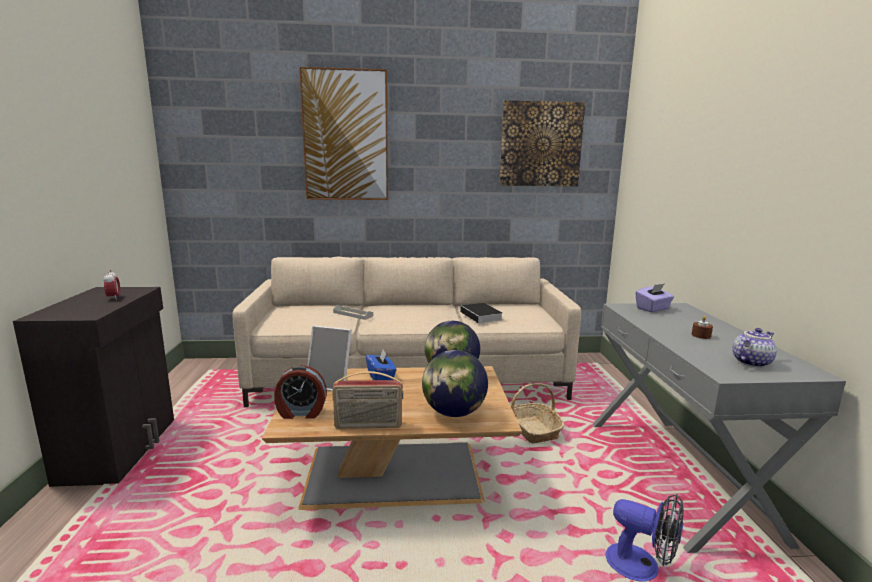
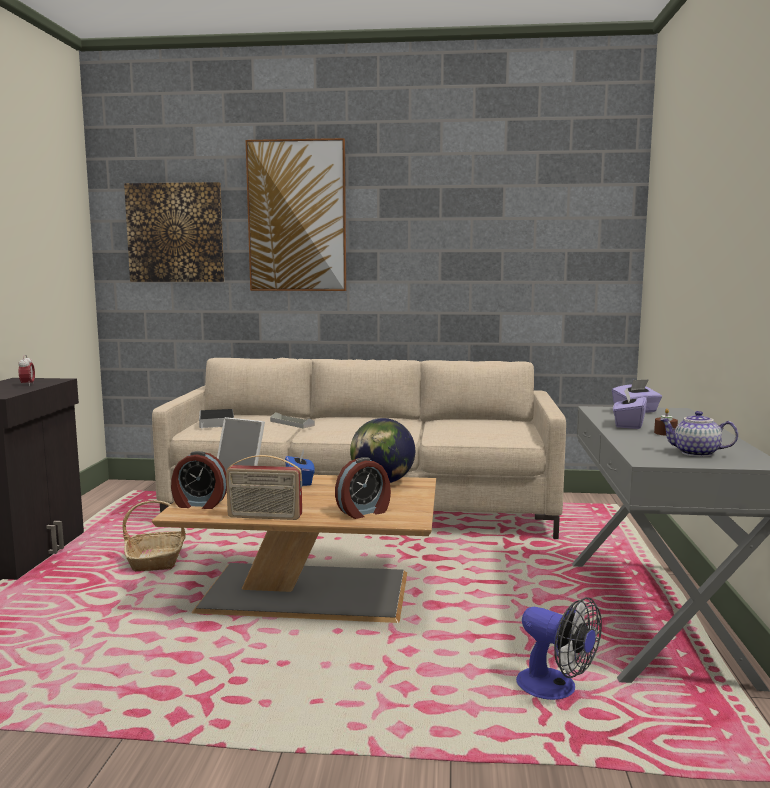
camera: 10 degrees right, 5 degrees down
(454, 412) = (364, 512): globe -> alarm clock
(482, 316) = (446, 429): book -> book (217, 422)
(533, 429) = (492, 564): basket -> basket (157, 559)
(540, 144) = (535, 220): picture -> picture (175, 233)
(663, 326) = (628, 425): none -> purple tissue box
(750, 362) = (695, 453): teapot -> teapot turned 135 degrees counterclockwise

